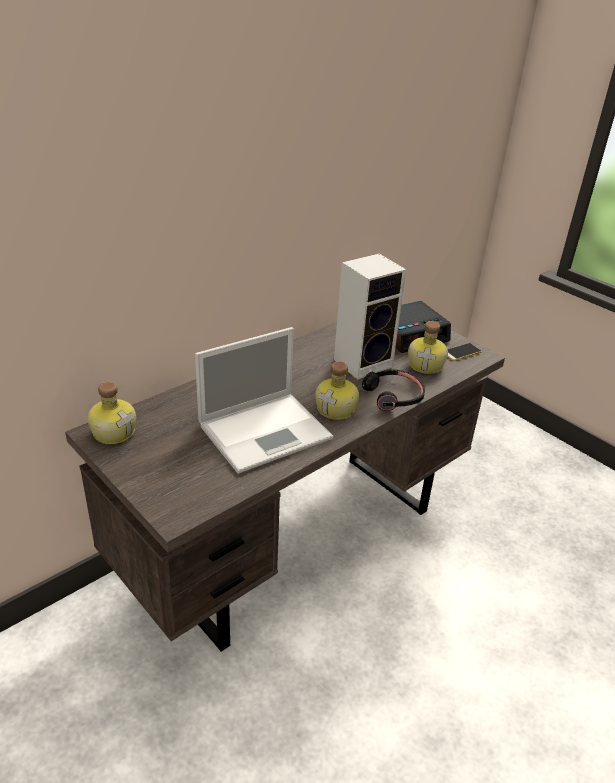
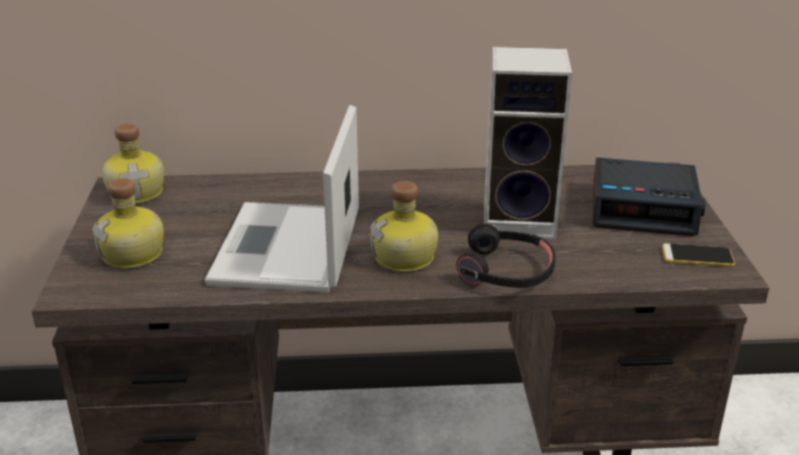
camera: 40 degrees right, 5 degrees down
(267, 431) = (287, 249): laptop -> laptop turned 90 degrees clockwise
(426, 365) = (614, 253): bottle -> bottle (134, 255)

